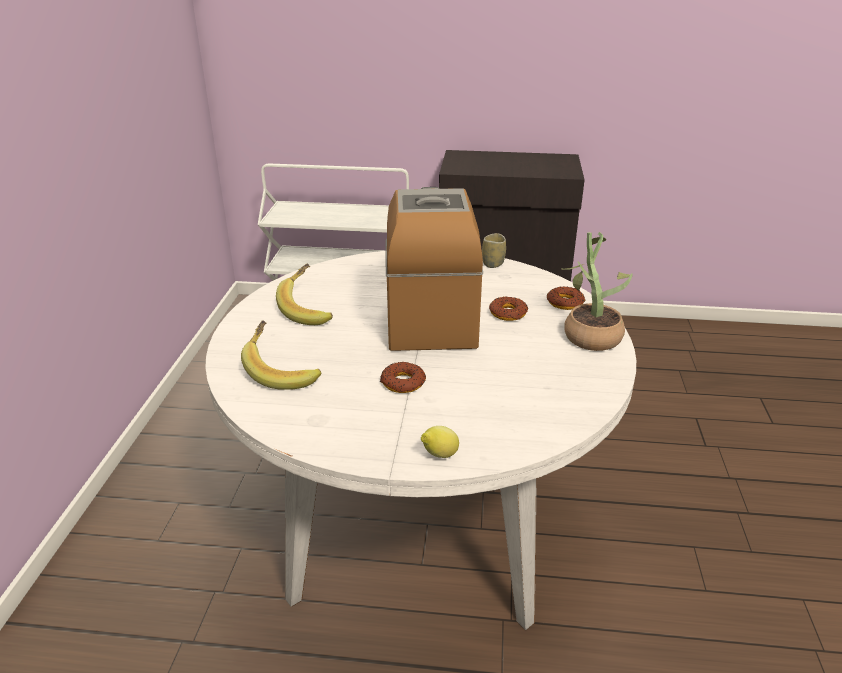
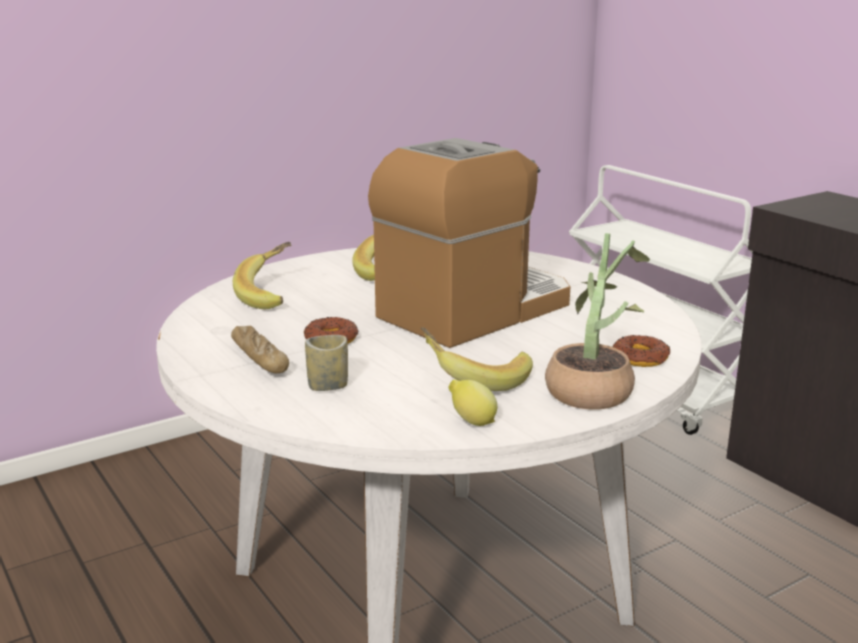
camera: 50 degrees right, 10 degrees down
(398, 424) = (259, 359): none -> bread
(439, 456) = (234, 389): lemon -> lemon (472, 422)
(493, 264) = (647, 302): cup -> cup (328, 386)
(508, 313) = (552, 340): donut -> none
(534, 361) = (475, 379): none -> banana

